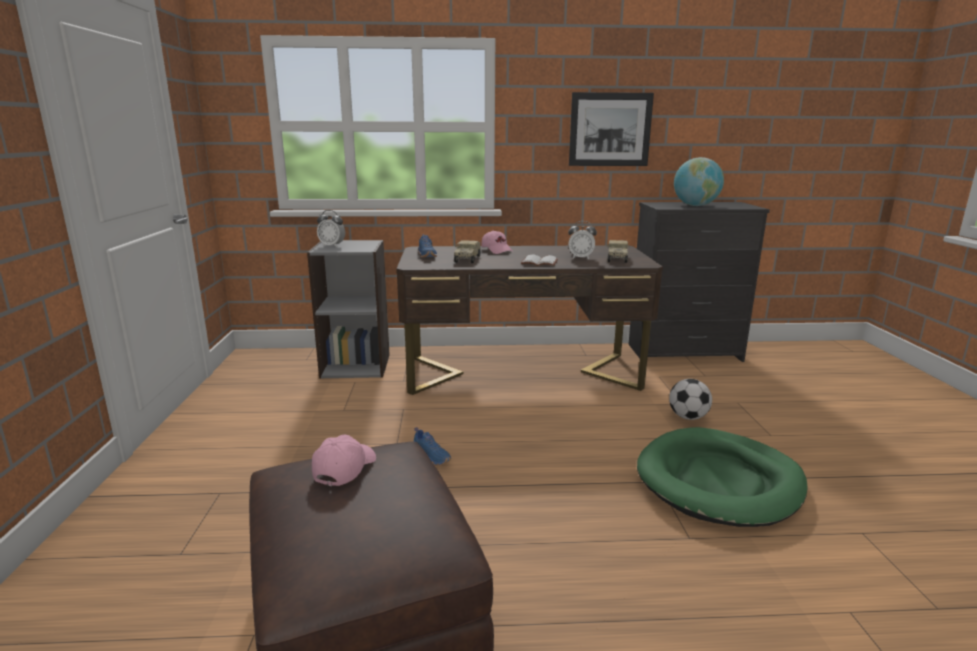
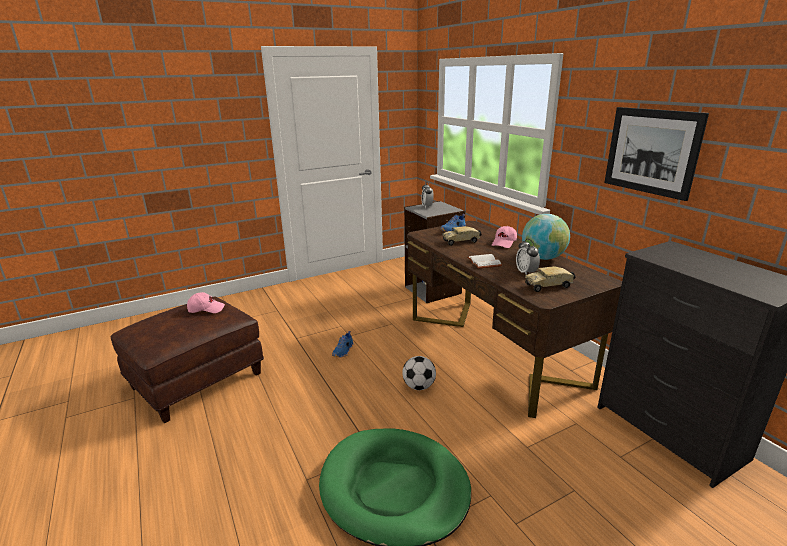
camera: 65 degrees right, 5 degrees up
(688, 417) = (500, 455): football -> football (419, 386)
(695, 205) = (701, 266): globe -> globe (543, 258)

